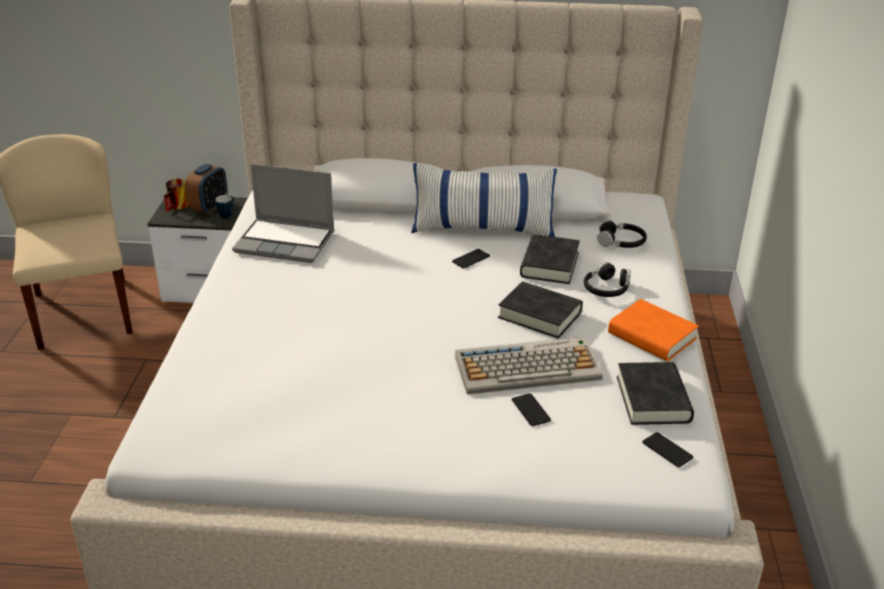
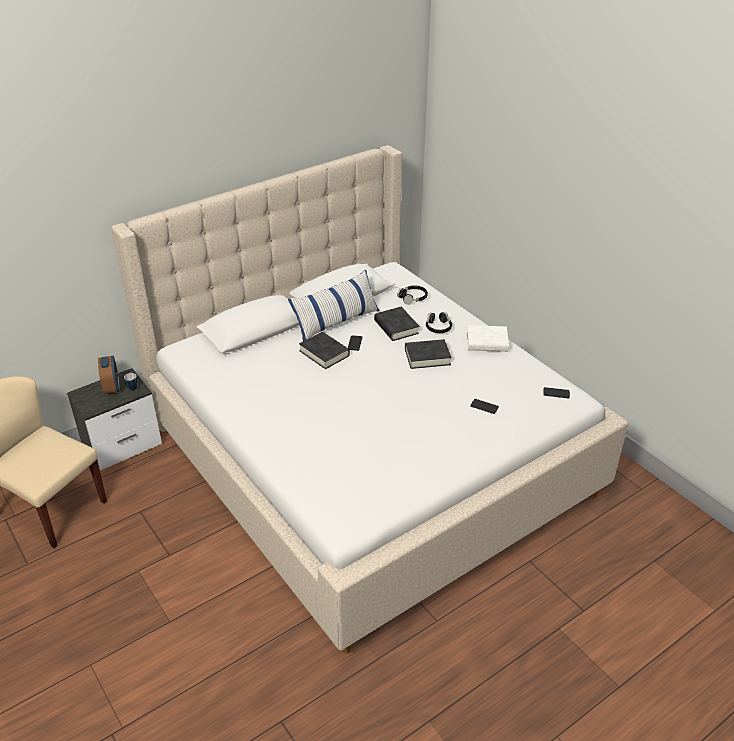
camera: 40 degrees left, 5 degrees up
(178, 206) = (89, 397): mug -> none
(286, 242) = (242, 382): laptop -> none
(528, 367) = (456, 386): keyboard -> none
(651, 336) = (487, 342): orange book -> white book
(653, 399) = (524, 373): black book -> black book (324, 353)

